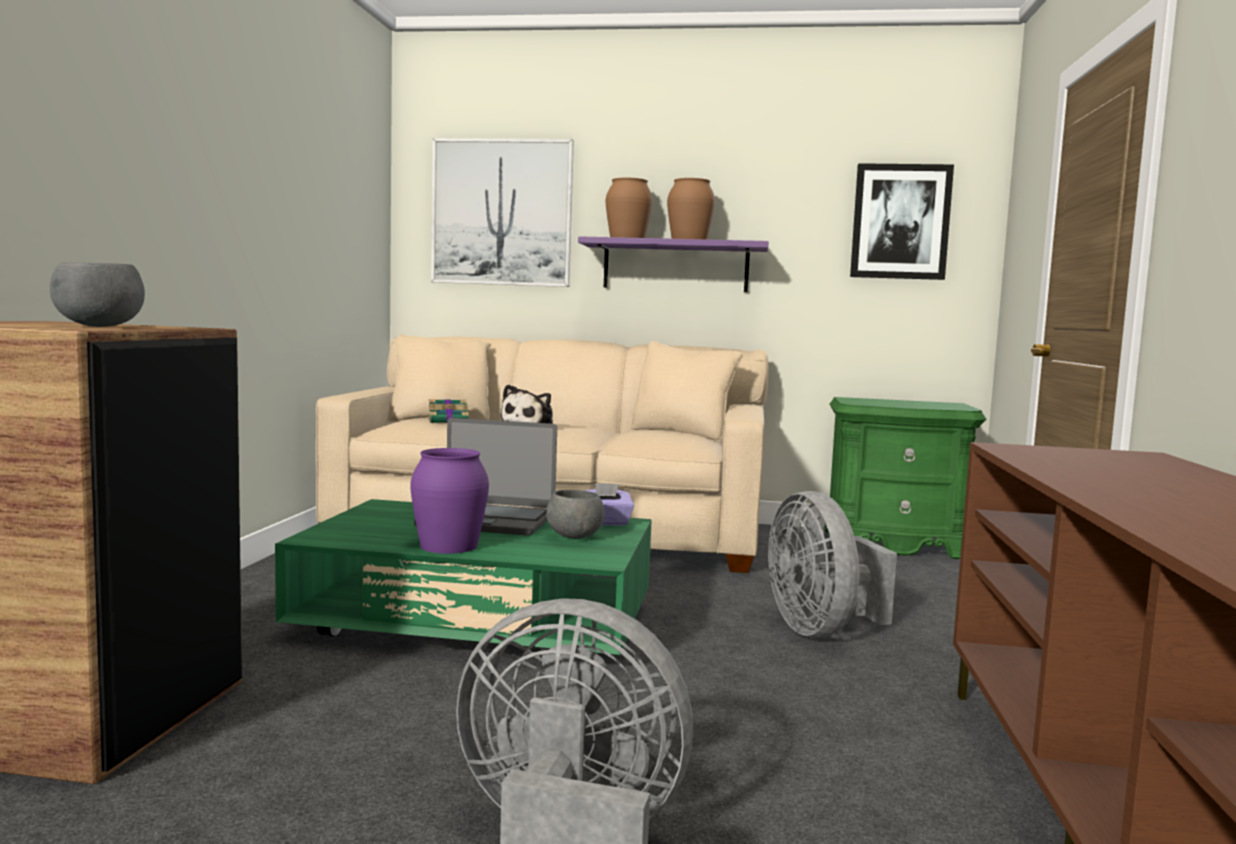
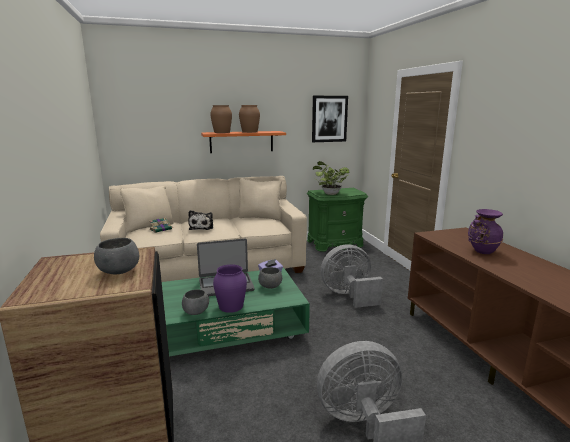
camera: 25 degrees left, 10 degrees up
(371, 541) = (196, 312): none -> grey bowl
(502, 213) = (156, 120): picture -> none
(675, 266) = (241, 141): purple shelf -> orange shelf
(820, 630) = (349, 295): grey fan -> grey fan turned 120 degrees clockwise
(877, 403) = (329, 194): none -> potted plant
(1121, 476) = (481, 251): none -> purple vase

